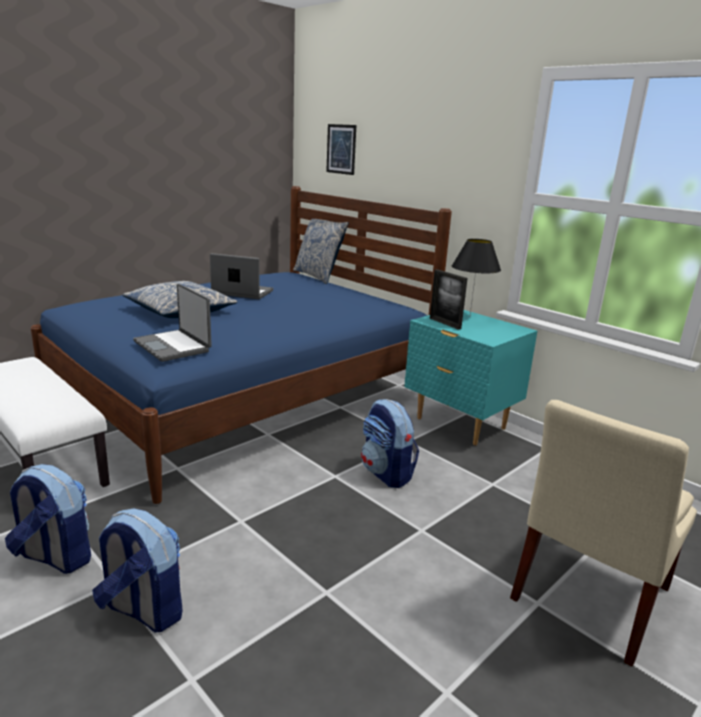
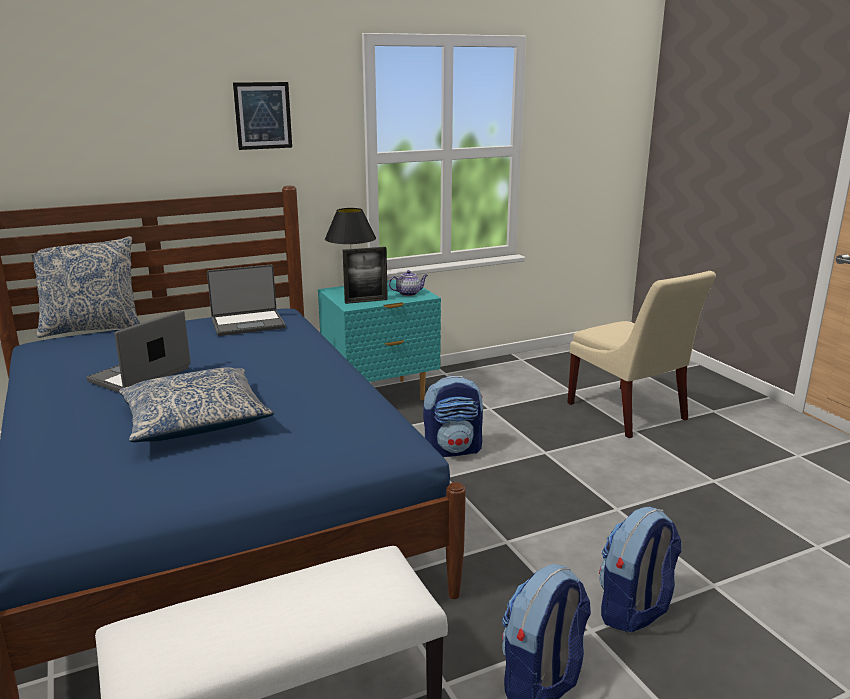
camera: 70 degrees left, 0 degrees up
(173, 346) = (352, 430): laptop -> laptop (248, 324)
(341, 149) = (68, 136): picture -> picture (263, 115)
(487, 334) = (409, 293): none -> teapot

